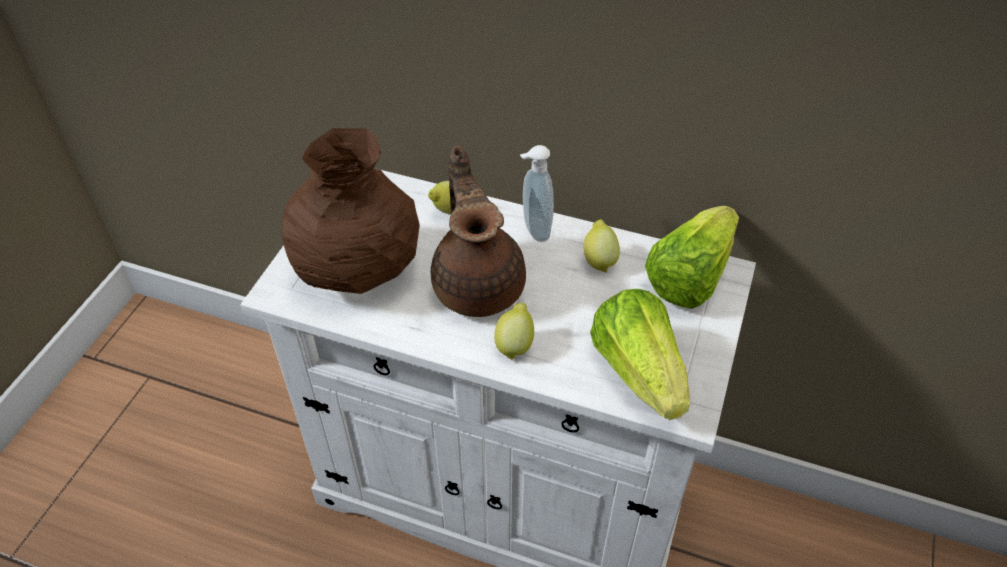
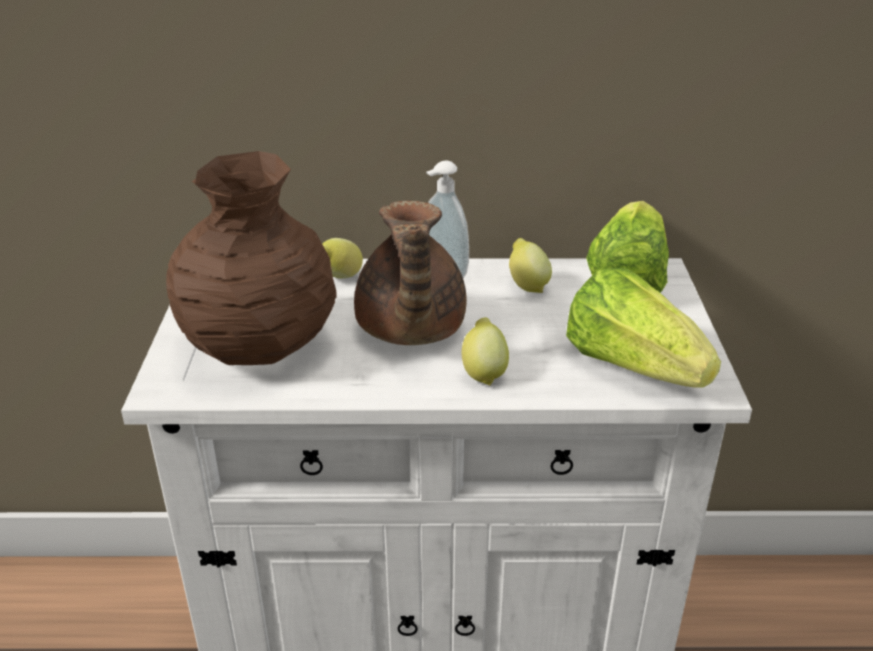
camera: 20 degrees left, 15 degrees down
(478, 283) = (409, 330): brown teapot -> brown teapot turned 150 degrees counterclockwise

